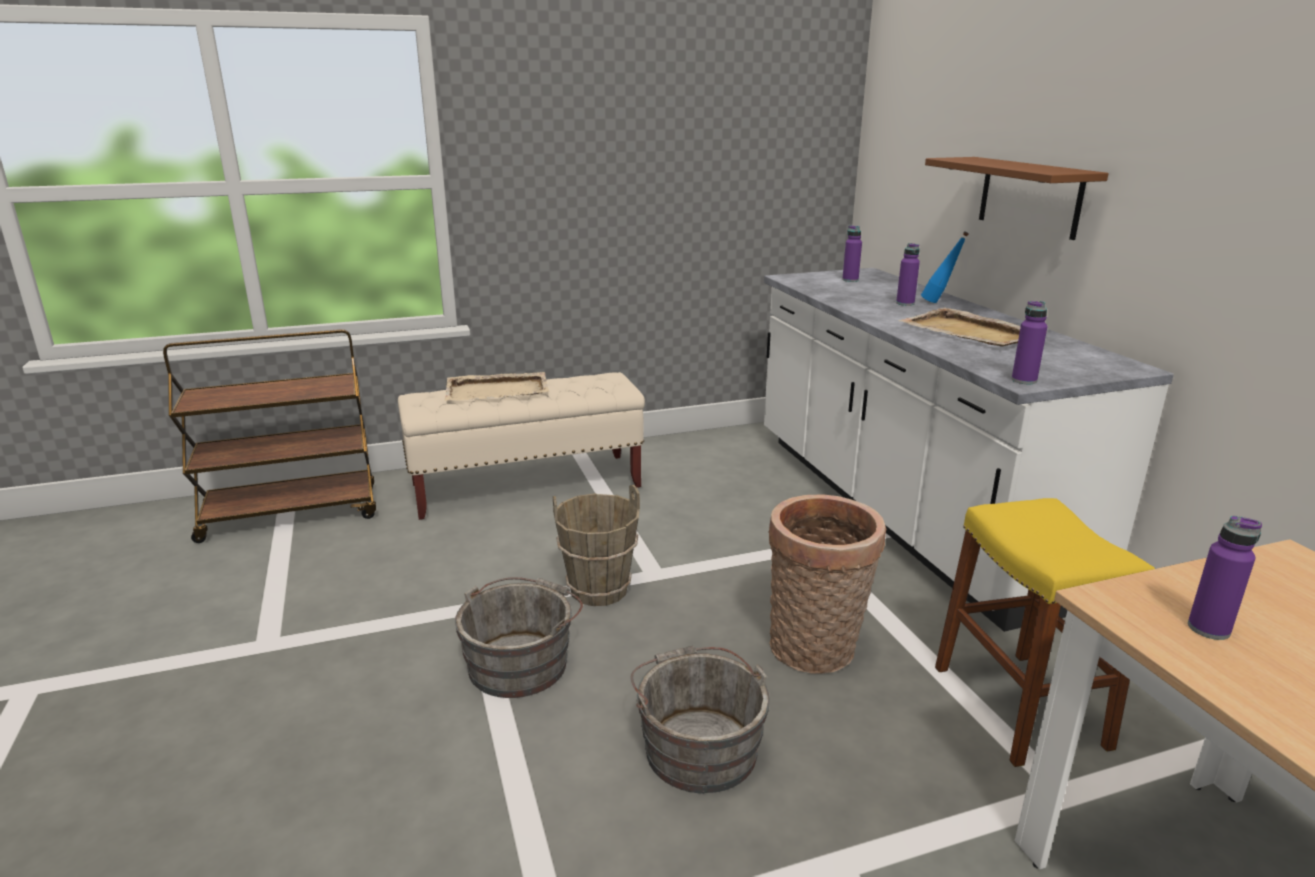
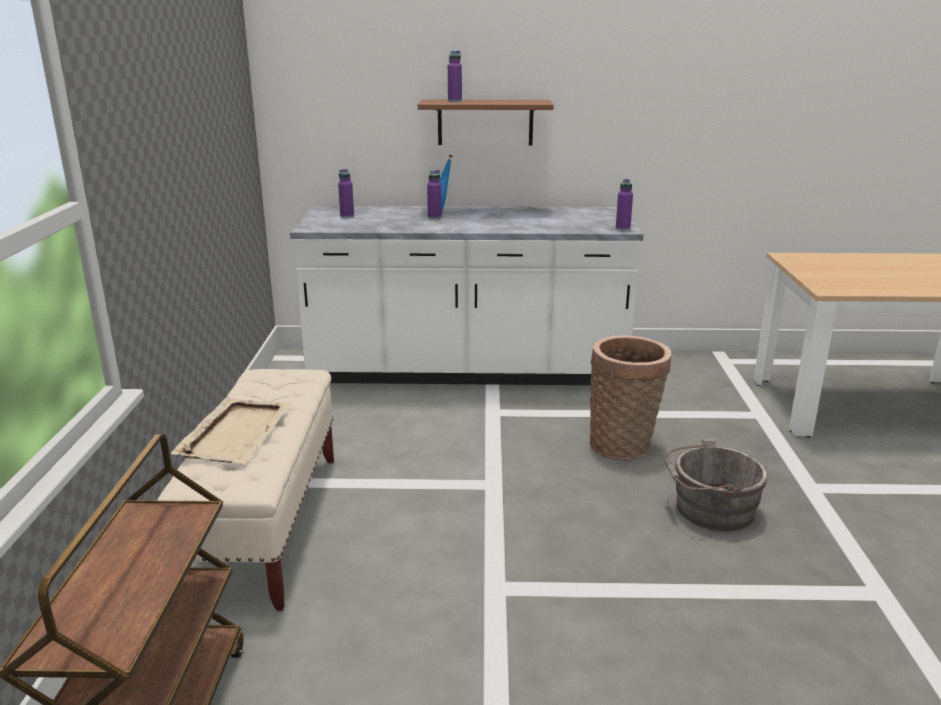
camera: 70 degrees left, 0 degrees up
(522, 662) = (593, 570): grey bucket -> none
(599, 590) = (503, 515): brown bucket -> none
(970, 332) = (520, 219): beige tray -> none
(1019, 706) = (693, 403): yellow stool -> none
(1208, 629) = (848, 282): purple bottle -> purple bottle (454, 101)

